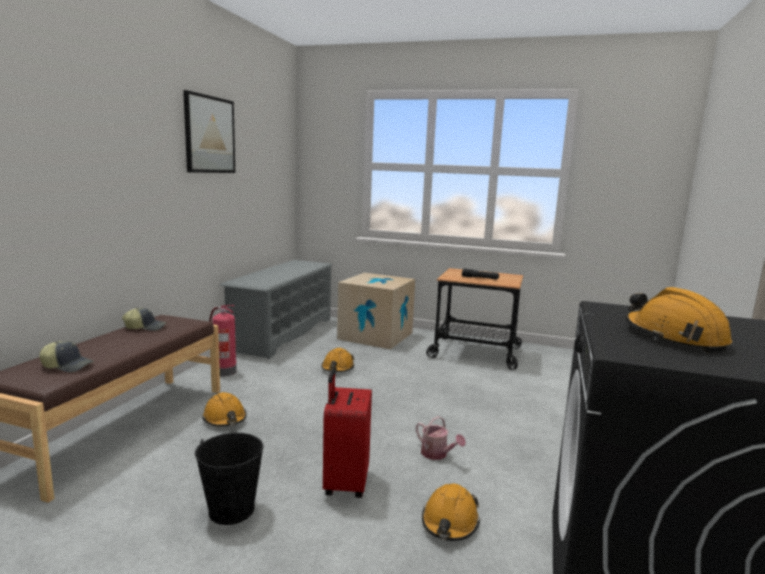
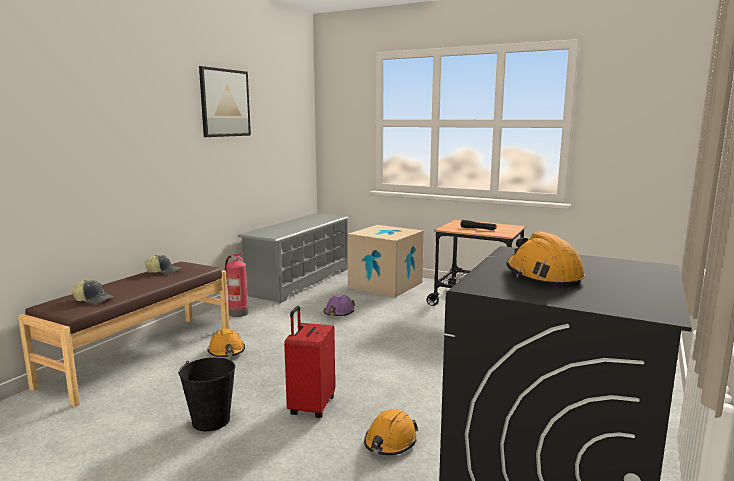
camera: 10 degrees right, 0 degrees up
(337, 368) = (339, 313): orange hard hat -> purple hard hat
(437, 454) = (402, 388): watering can -> none

